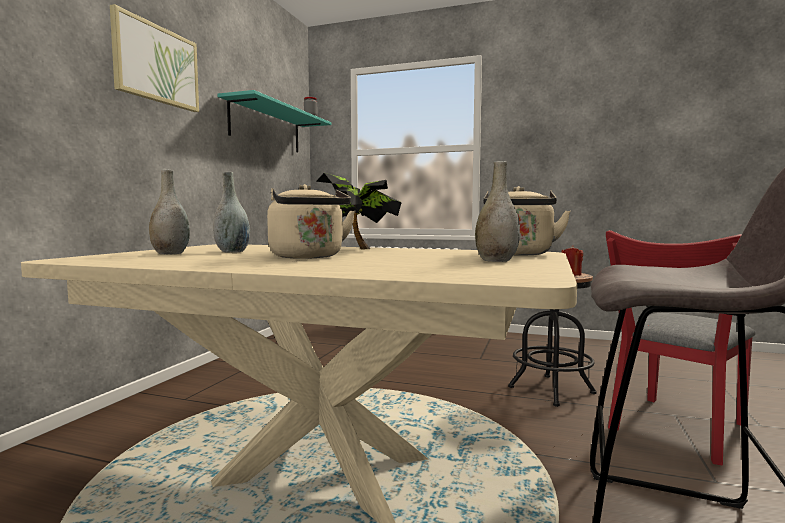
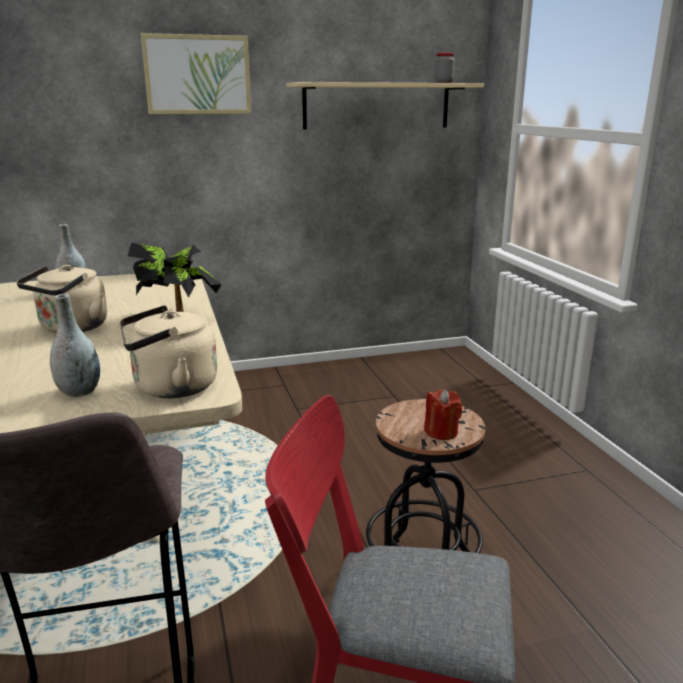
camera: 55 degrees right, 15 degrees up
(232, 251) = (106, 297): grey vase -> none
(266, 128) = (377, 106): turquoise shelf -> beige shelf

